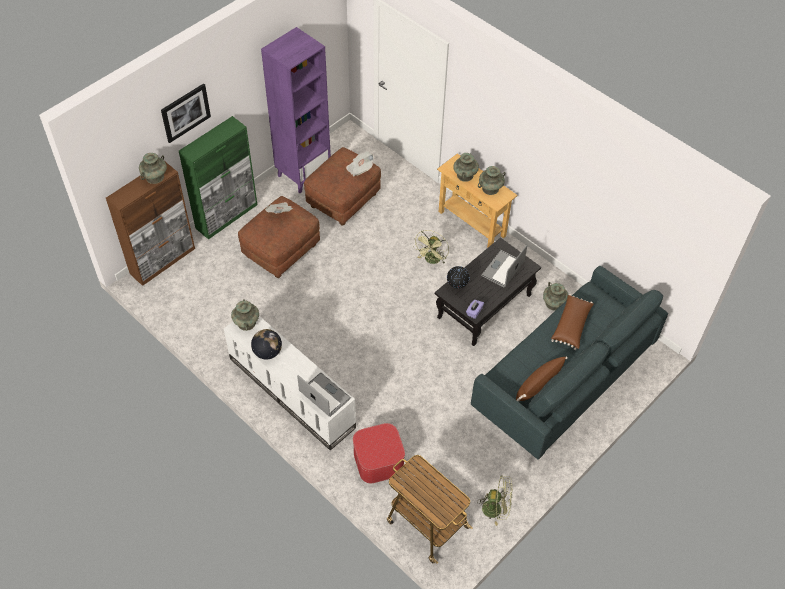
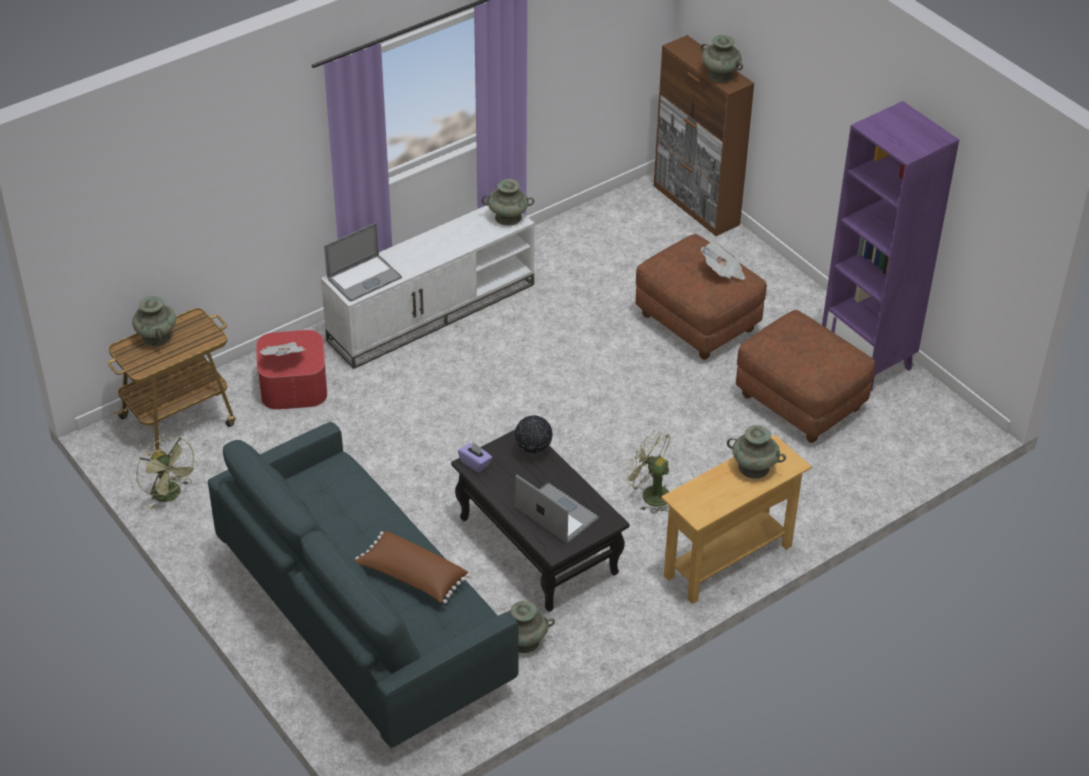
camera: 100 degrees right, 10 degrees down
(185, 112) = (798, 58): picture -> none
(227, 216) = (778, 271): green cabinet -> none
(267, 352) = (452, 233): globe -> none
(360, 169) = (811, 368): newspaper -> newspaper (284, 358)
(490, 189) = (716, 495): turquoise vase -> turquoise vase (156, 336)
(496, 509) = (171, 495): green fan -> green fan turned 60 degrees counterclockwise
(538, 385) = (311, 511): brown pillow -> none

